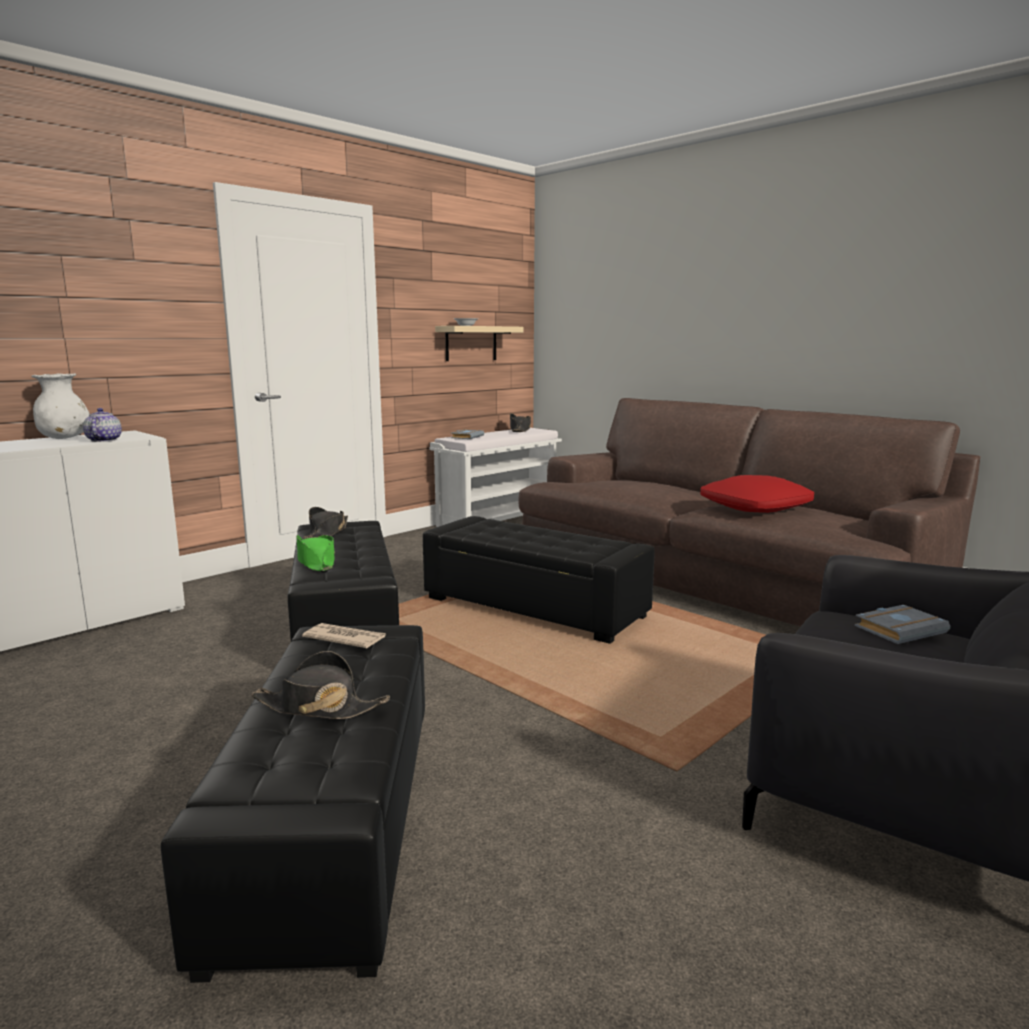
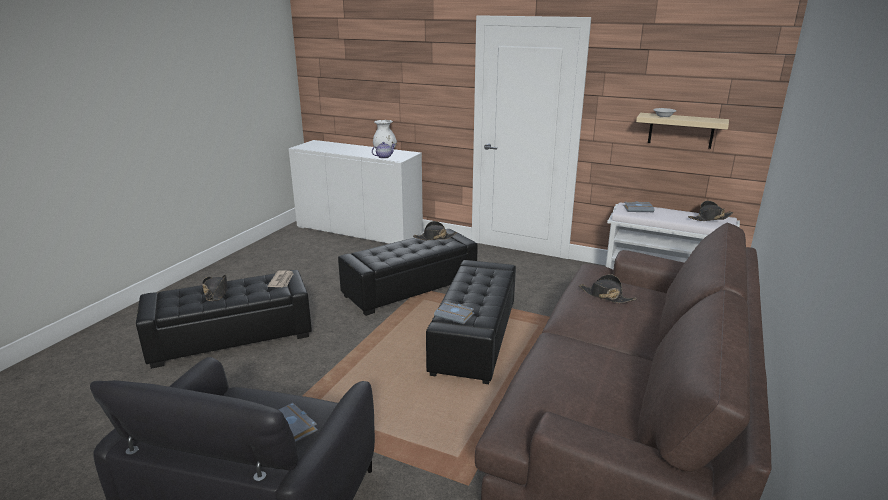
camera: 70 degrees right, 10 degrees up
(316, 562) = (382, 249): green hat -> none
(590, 550) = (455, 315): none -> grey book
(626, 485) = (606, 296): none -> black hat
(754, 507) = (582, 361): red pillow -> none

